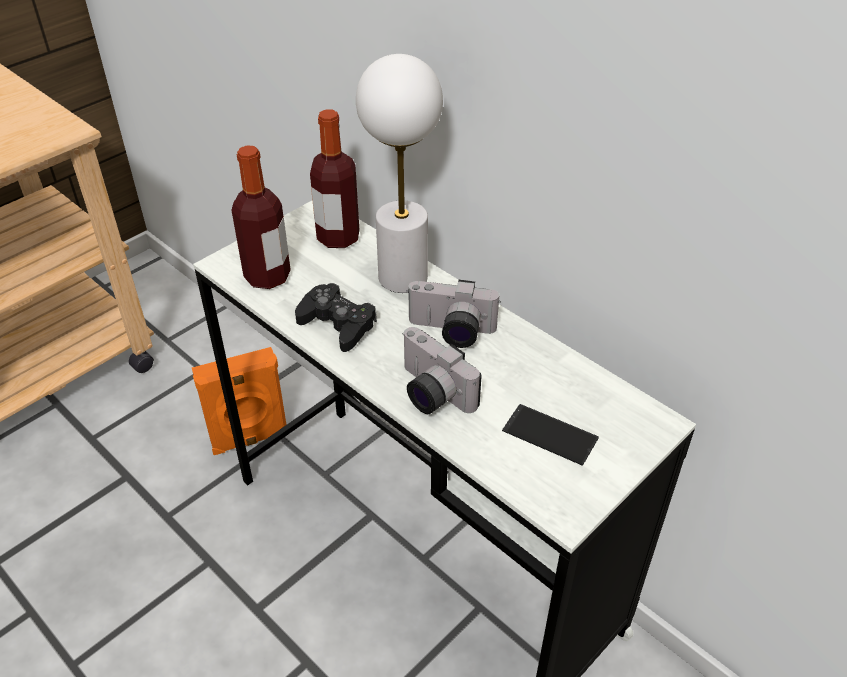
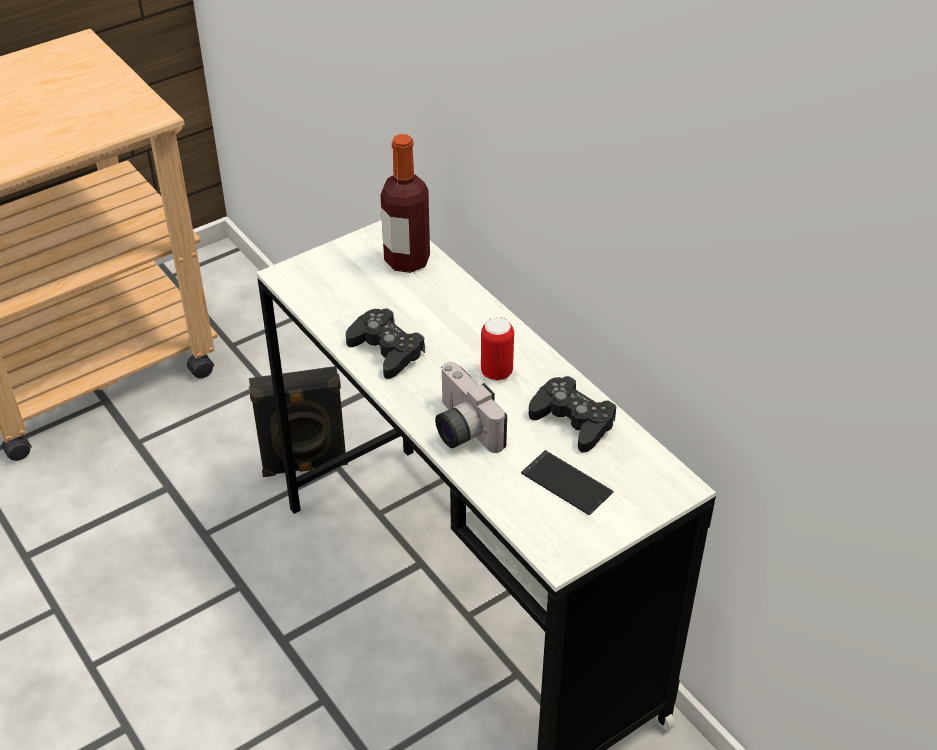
camera: 10 degrees right, 0 degrees up
(250, 440) = (304, 466): orange speaker -> black speaker
(267, 276) = (327, 294): bottle -> none
(402, 277) = (462, 310): white table lamp -> none
(450, 332) = (496, 372): camera -> can
(537, 371) = (573, 421): none -> black game controller

